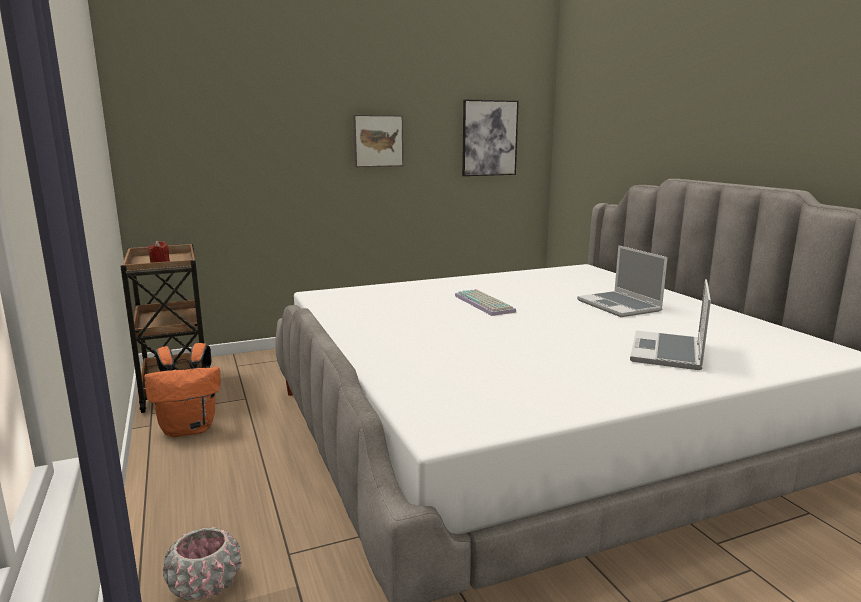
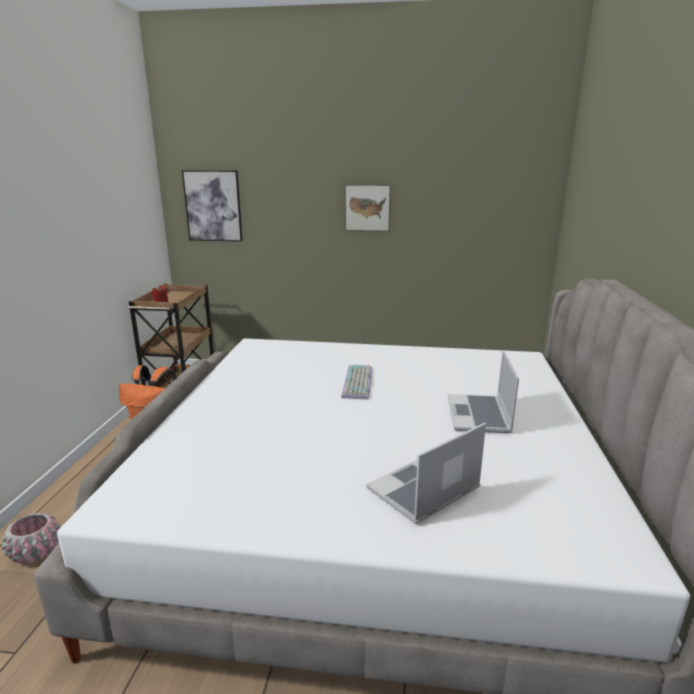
camera: 30 degrees right, 5 degrees up
(489, 138) = (484, 207): picture -> picture (213, 206)

